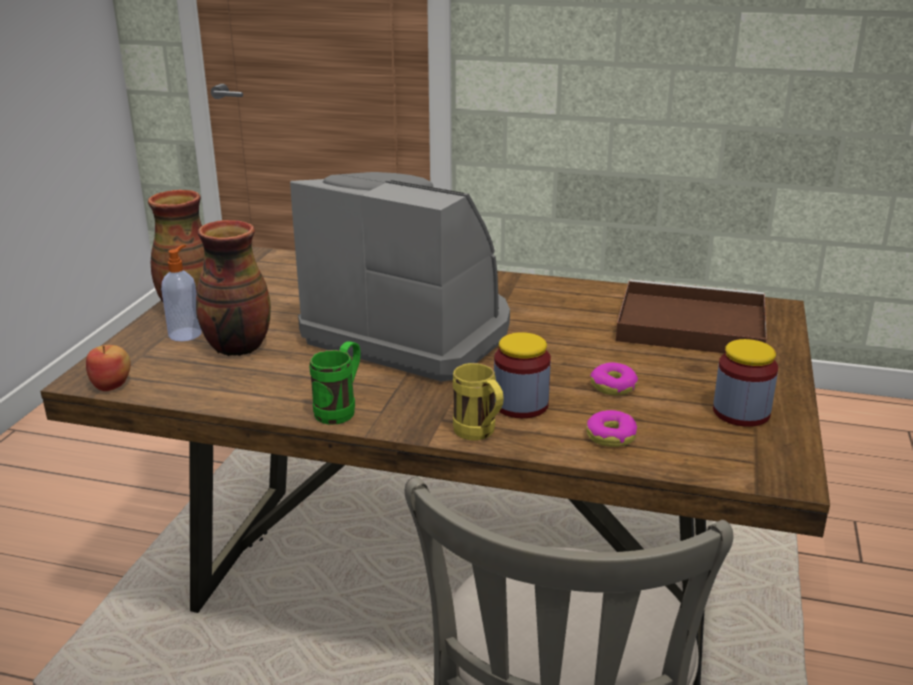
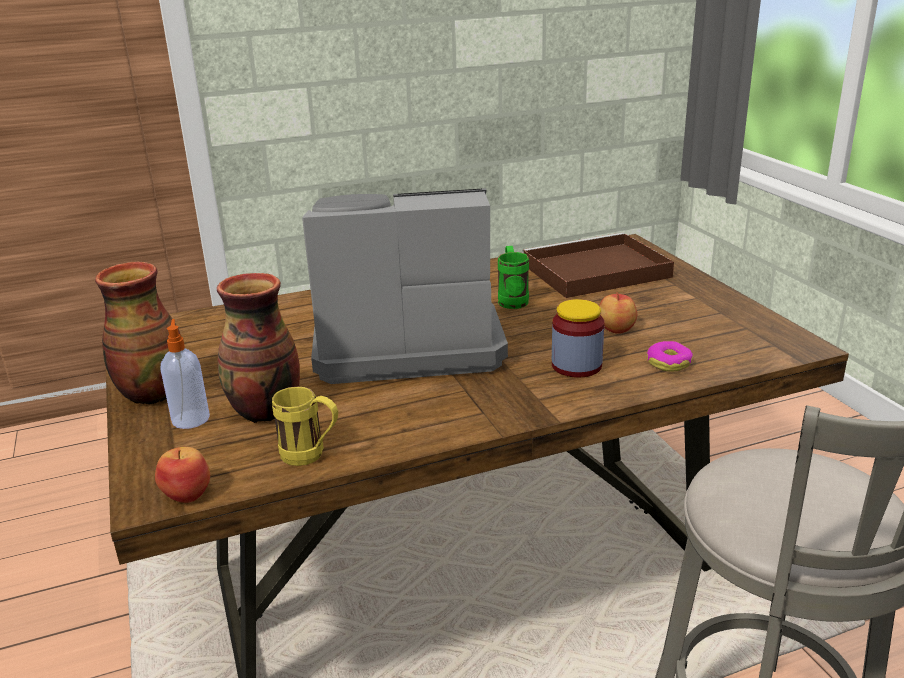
camera: 35 degrees left, 0 degrees up
(341, 409) = (448, 424): green mug -> green mug (512, 299)
(479, 434) = (584, 398): yellow mug -> yellow mug (311, 456)
(613, 386) = (615, 329): donut -> apple
(741, 412) = (716, 317): jar -> none

